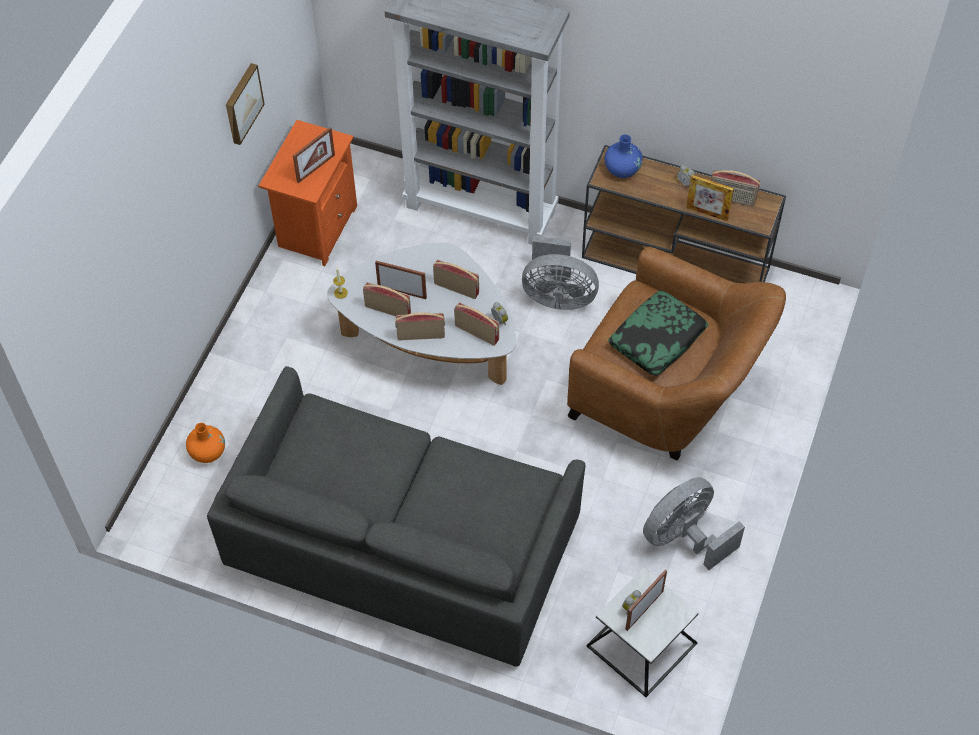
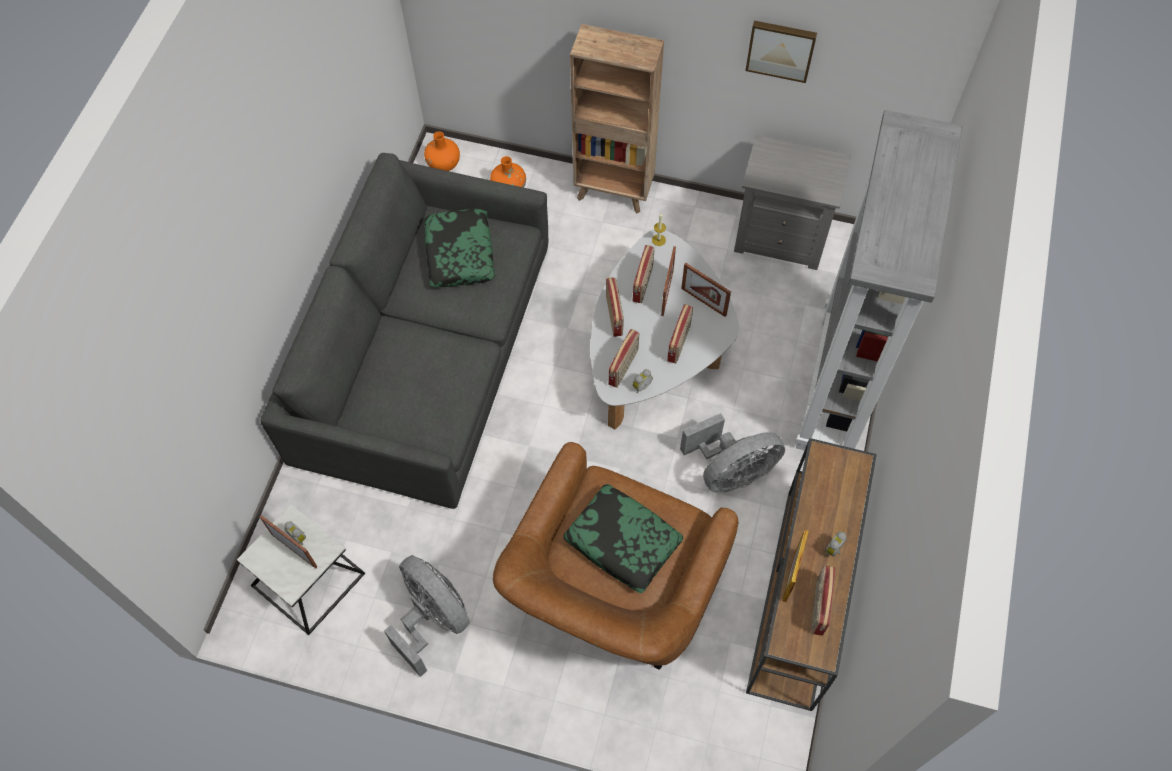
camera: 85 degrees right, 5 degrees up
(160, 514) = (443, 164): none -> orange vase
(233, 357) = (614, 192): none -> brown bookcase
(316, 168) = (787, 179): picture frame -> picture frame (703, 302)
(316, 227) = (781, 238): orange nightstand -> grey nightstand
(330, 459) = (459, 254): none -> pillow
(557, 296) = (731, 472): grey fan -> grey fan turned 120 degrees counterclockwise
(622, 169) = (841, 475): blue vase -> none

